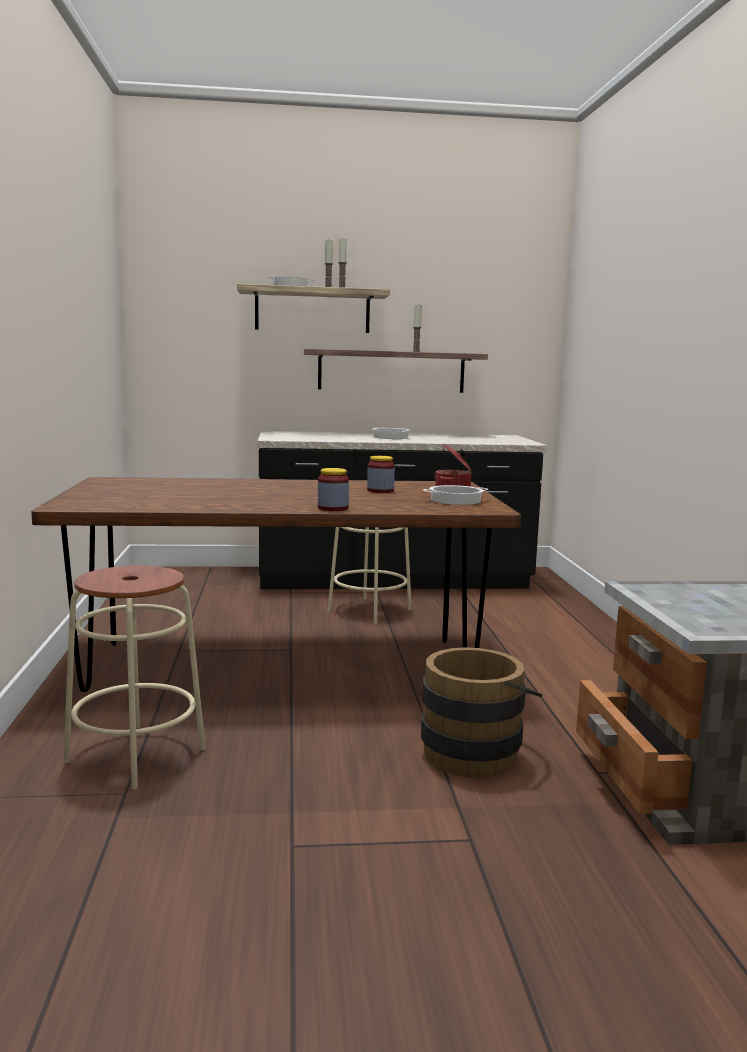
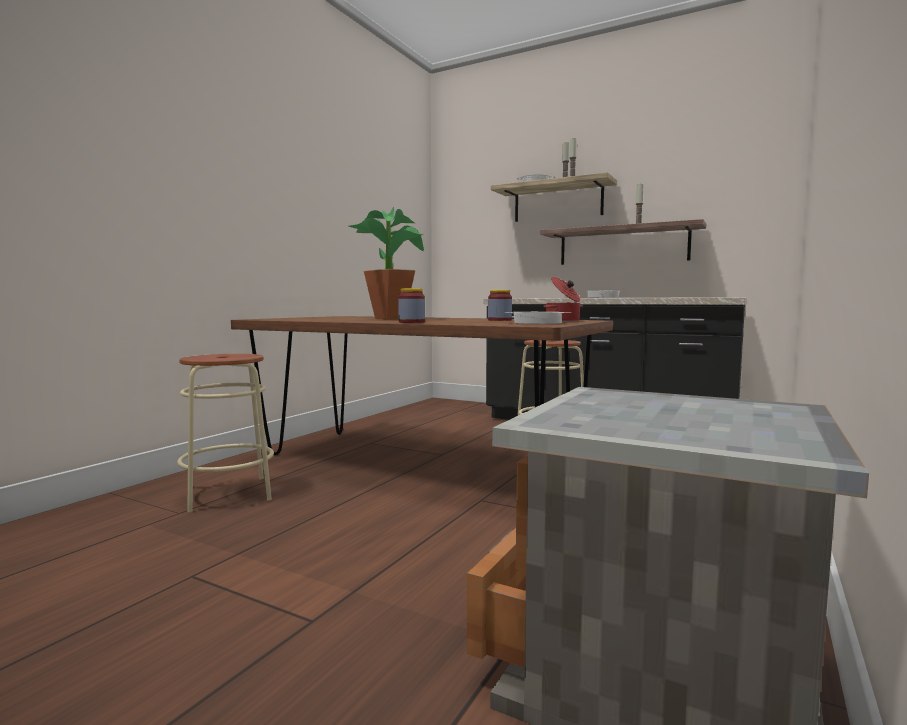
camera: 35 degrees right, 5 degrees down
(227, 490) = (389, 318): none -> potted plant
(476, 752) = (451, 554): brown bucket -> none

